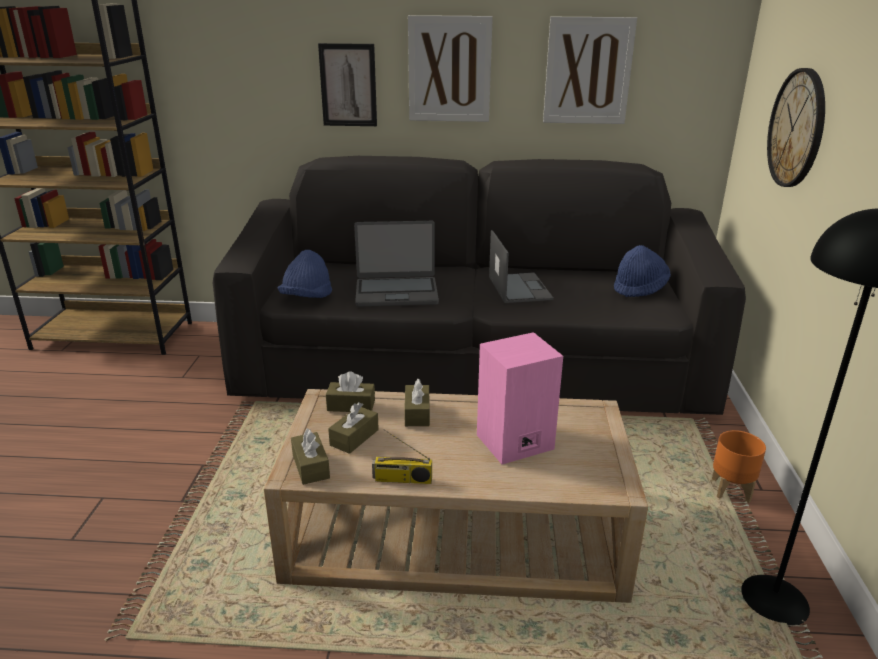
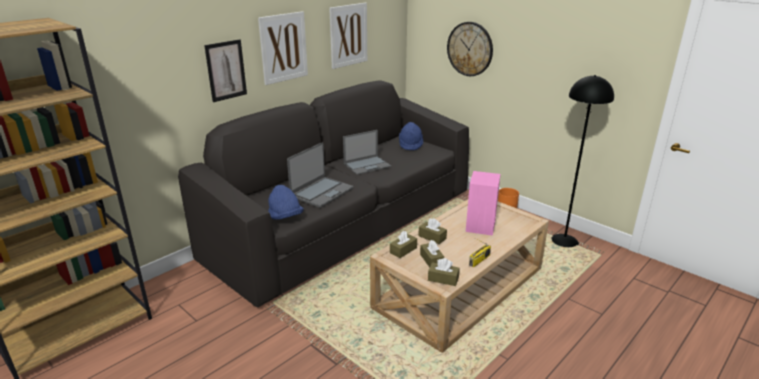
camera: 50 degrees left, 0 degrees up
(519, 288) = (367, 165): laptop -> laptop turned 120 degrees clockwise

